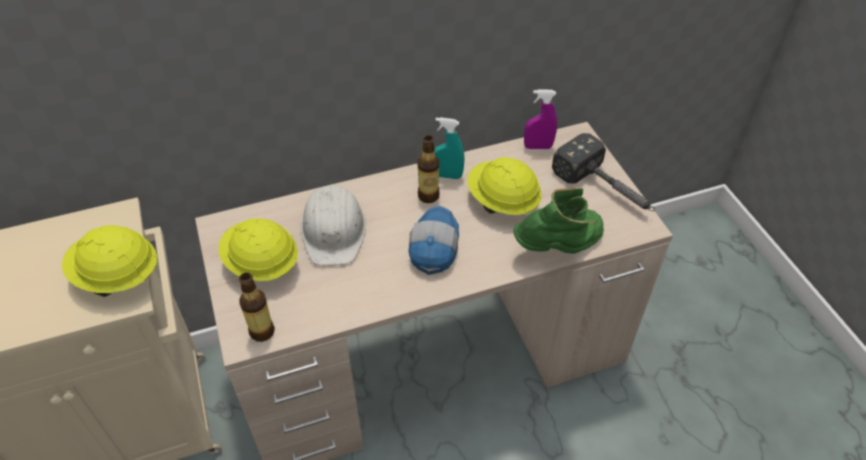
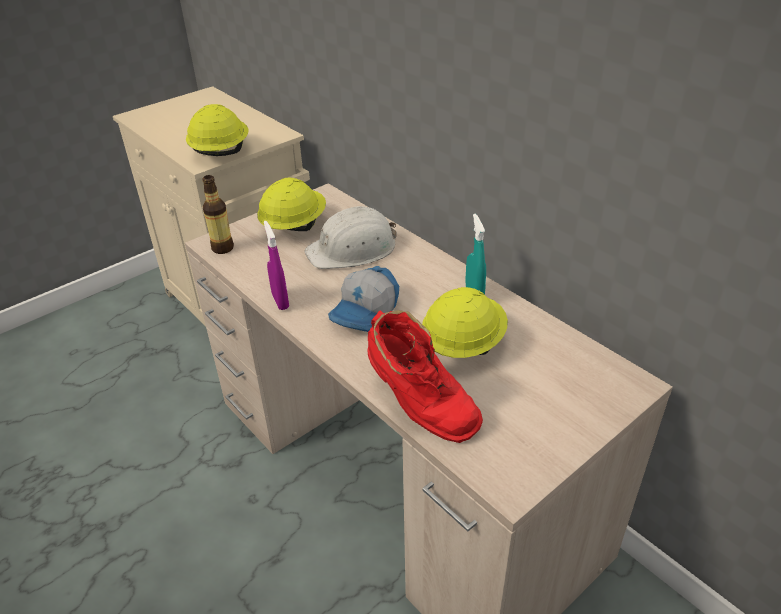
camera: 70 degrees right, 10 degrees down
(428, 196) = (435, 291): bottle -> none
(433, 246) = (366, 312): cap -> cap turned 135 degrees clockwise
(538, 147) = (579, 351): purple spray bottle -> purple spray bottle (280, 301)
(559, 247) = (419, 408): green boot -> red boot
(606, 190) = (551, 432): hammer -> none

